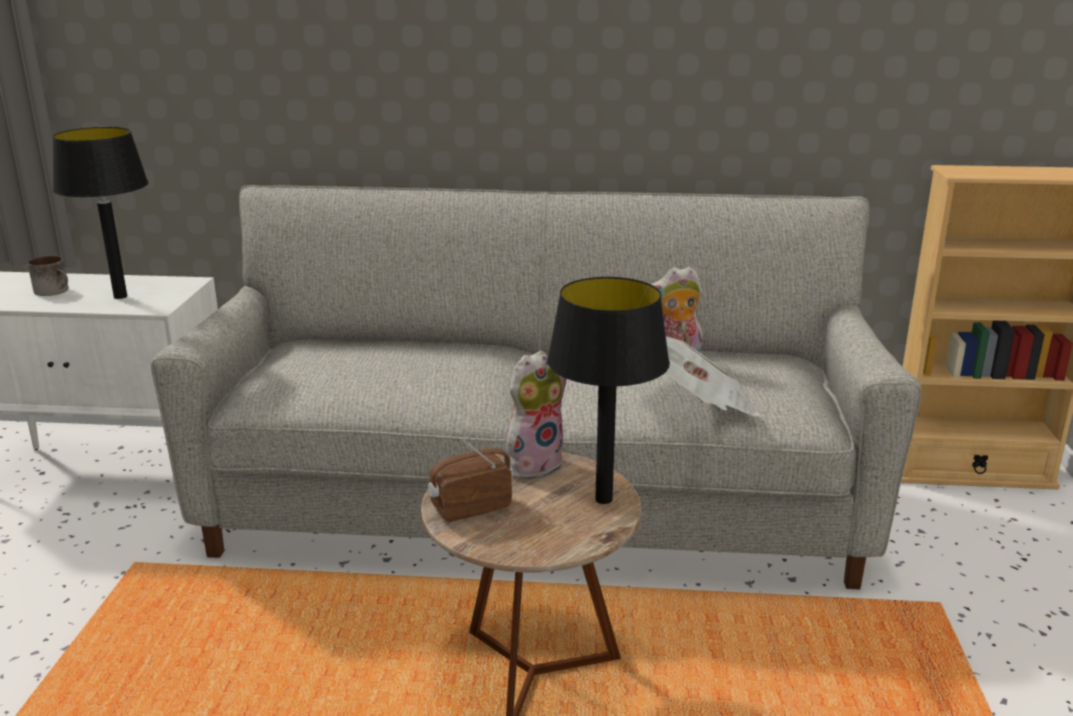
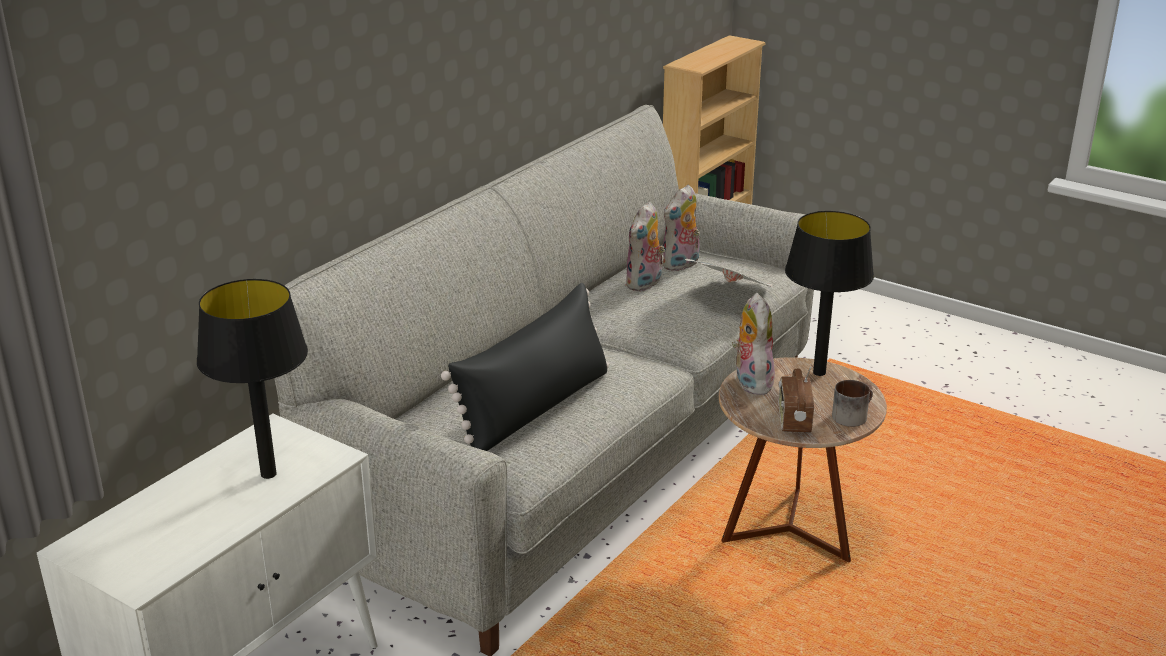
camera: 60 degrees left, 5 degrees up
(55, 291) = (189, 513): mug -> mug (851, 415)
(359, 375) = (535, 409): none -> black pillow
(744, 369) = (681, 265): none -> plush toy

